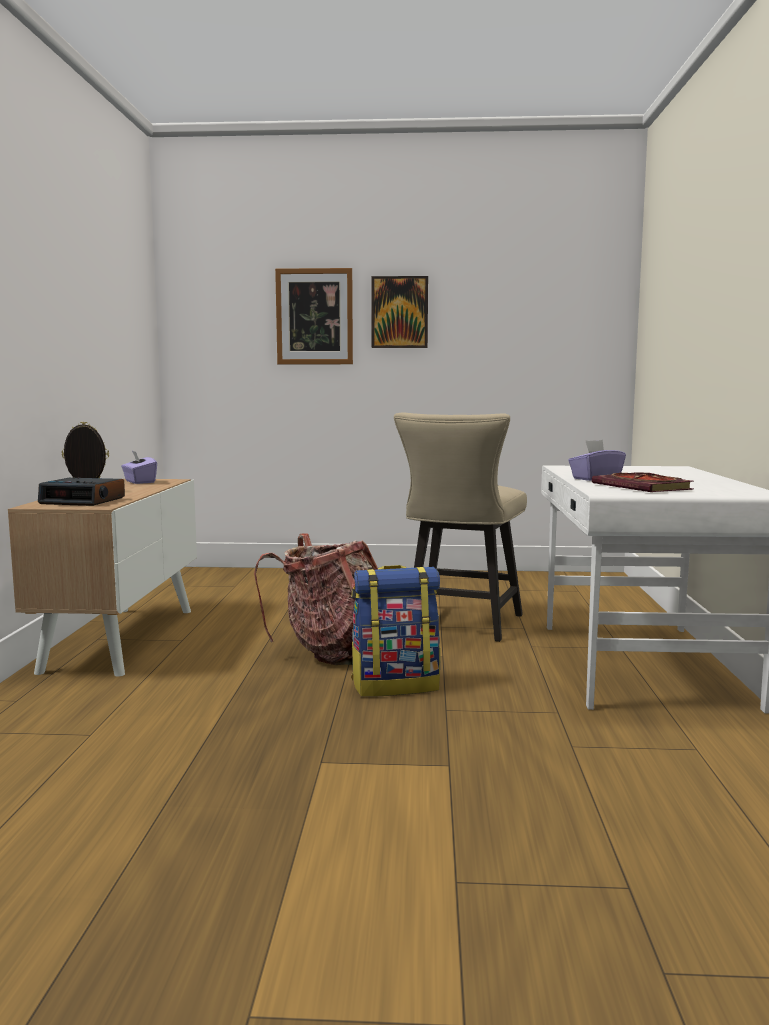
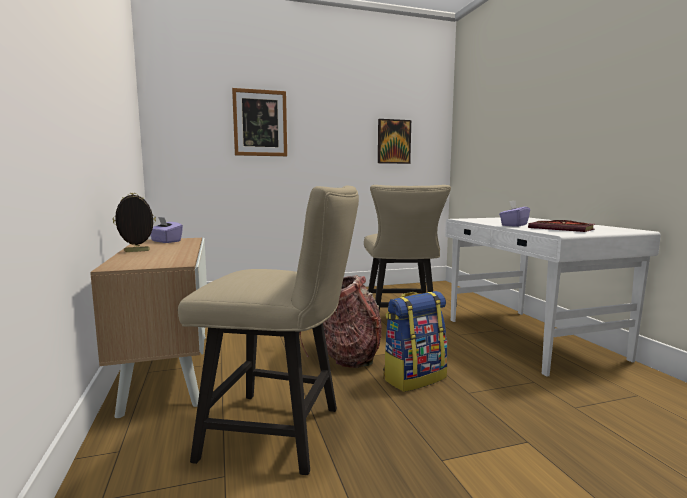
camera: 20 degrees left, 0 degrees up
(84, 500) = (152, 259): alarm clock -> none
(180, 712) = (283, 433): none -> beige chair
(399, 312) = (317, 123): picture -> picture (393, 141)

